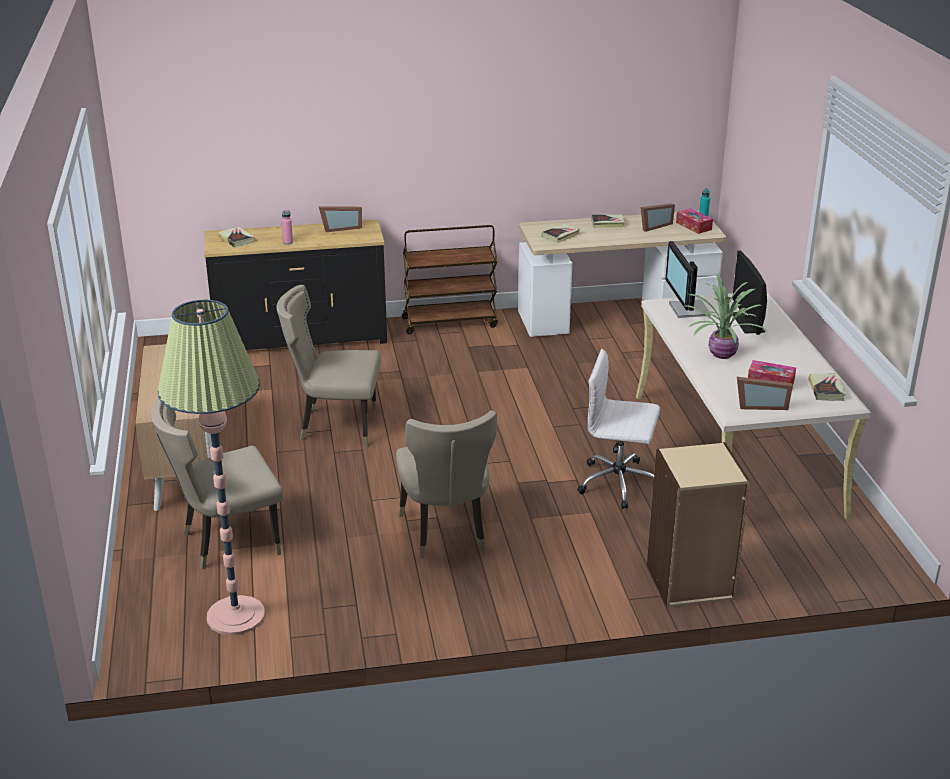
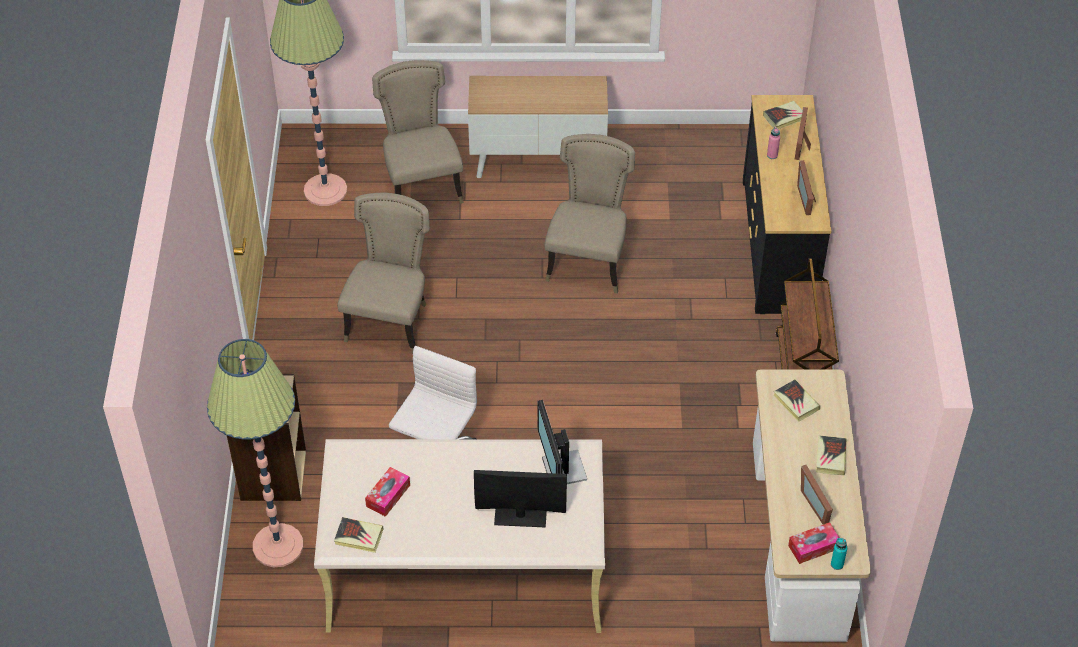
camera: 100 degrees right, 20 degrees up
(446, 534) = (391, 321): beige chair -> beige chair turned 105 degrees clockwise
(687, 310) = (562, 470): monitor -> monitor turned 105 degrees counterclockwise
(721, 354) = (455, 472): potted plant -> none
(760, 405) = (346, 473): picture frame -> picture frame (803, 145)
(775, 564) = (278, 546): none -> floor lamp

